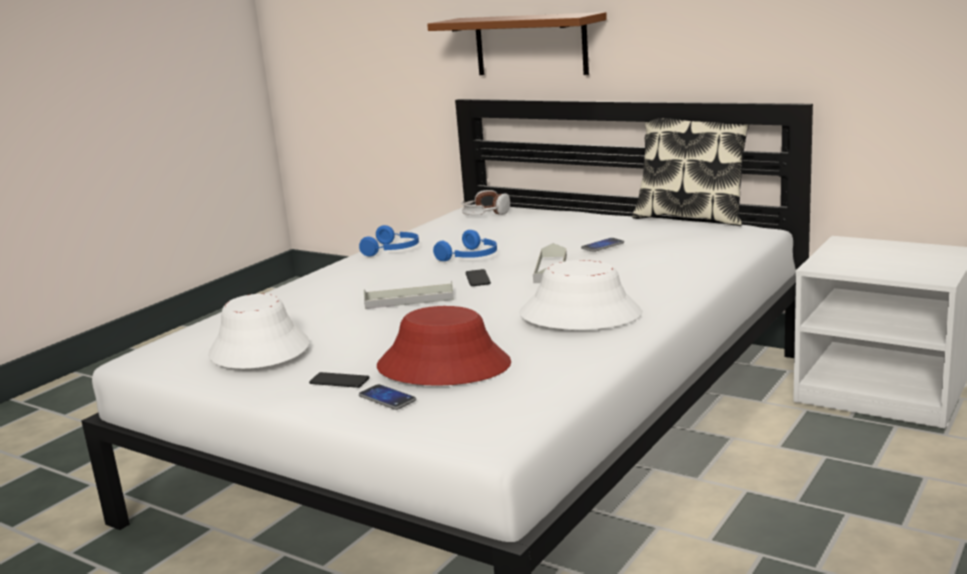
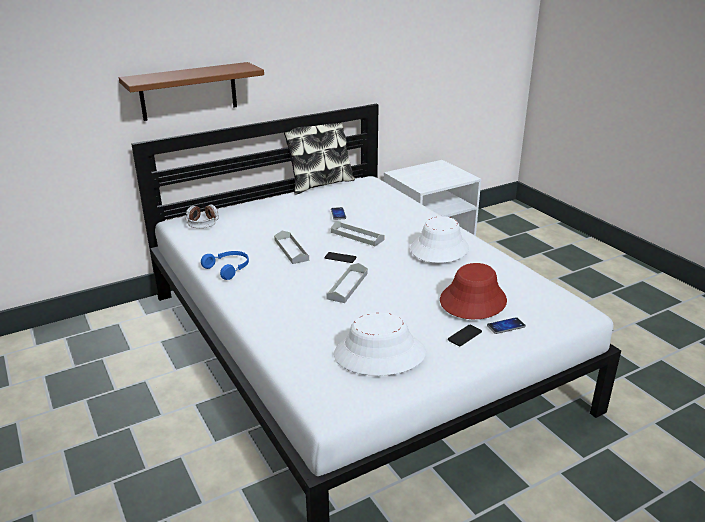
camera: 65 degrees left, 10 degrees up
(471, 257) = (291, 250): blue headphones -> grey tray

